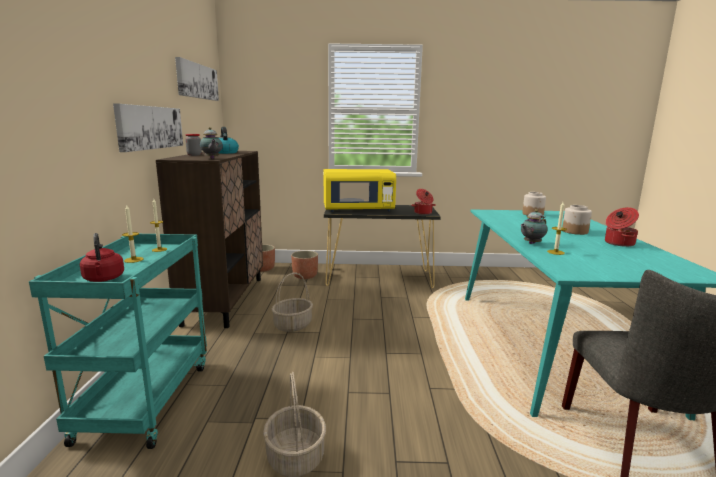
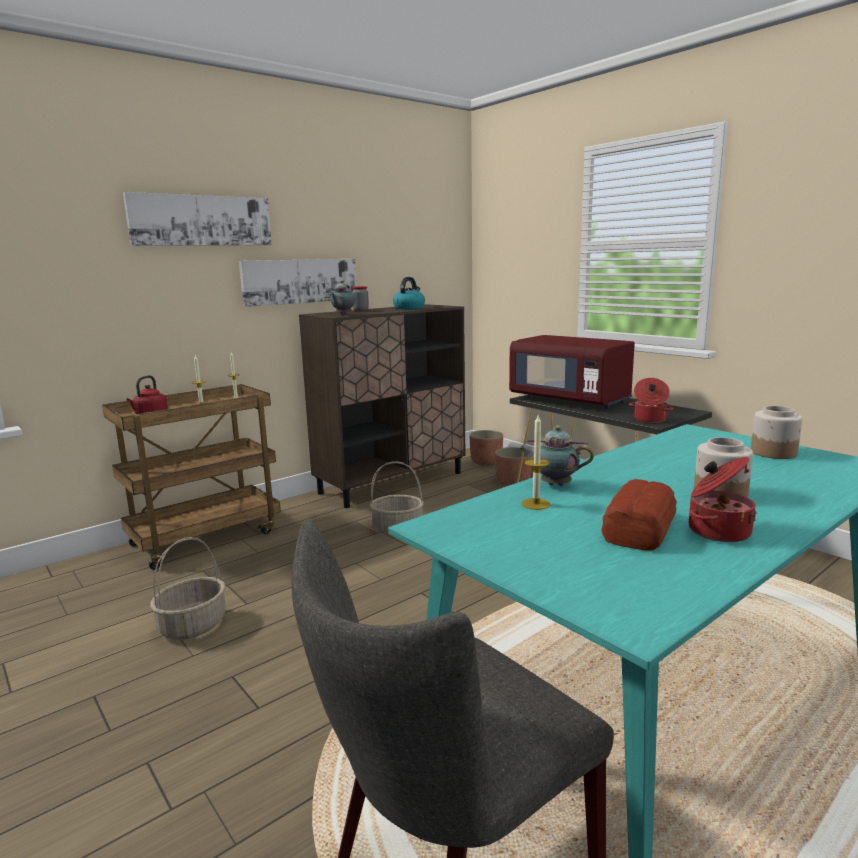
camera: 50 degrees right, 0 degrees up
(146, 399) = (206, 537): turquoise cart -> brown cart
(197, 81) = (407, 223): picture -> picture (201, 220)
(358, 210) = (569, 400): yellow microwave -> red microwave
(606, 250) = (638, 529): none -> bread

